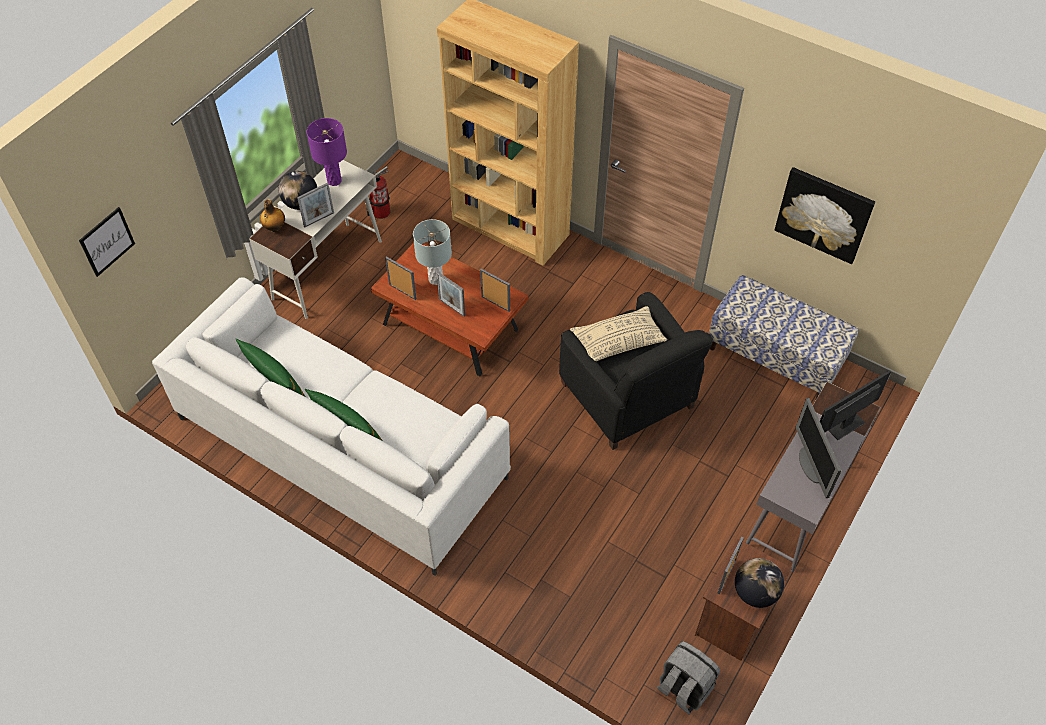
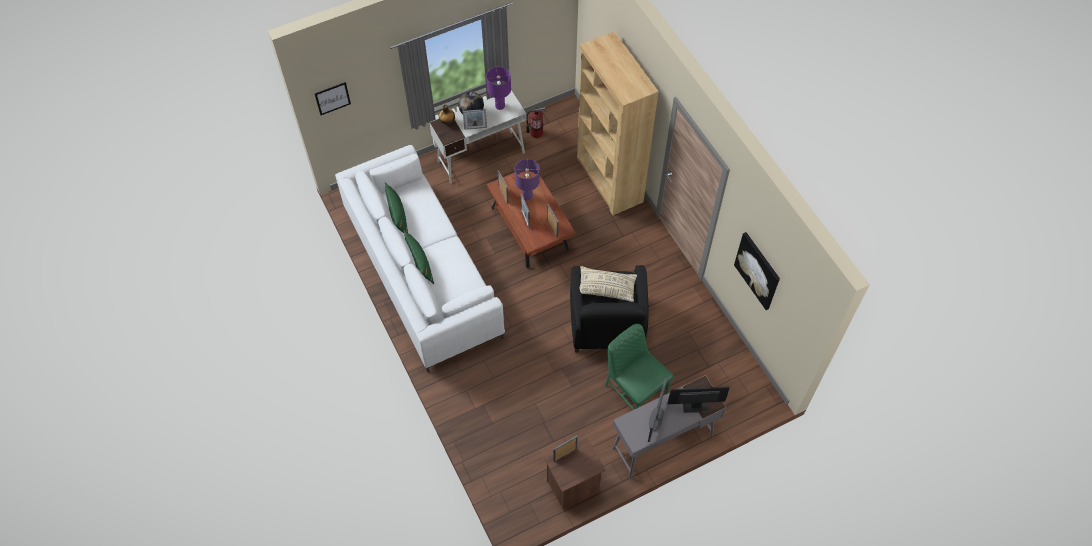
camera: 30 degrees right, 5 degrees up
(435, 279) = (527, 196): grey table lamp -> purple table lamp
(683, 688) = (520, 506): grey backpack -> none
(718, 457) = (634, 389): none -> green chair
(755, 593) = (574, 472): globe -> none
(775, 357) = (717, 345): bench -> none

